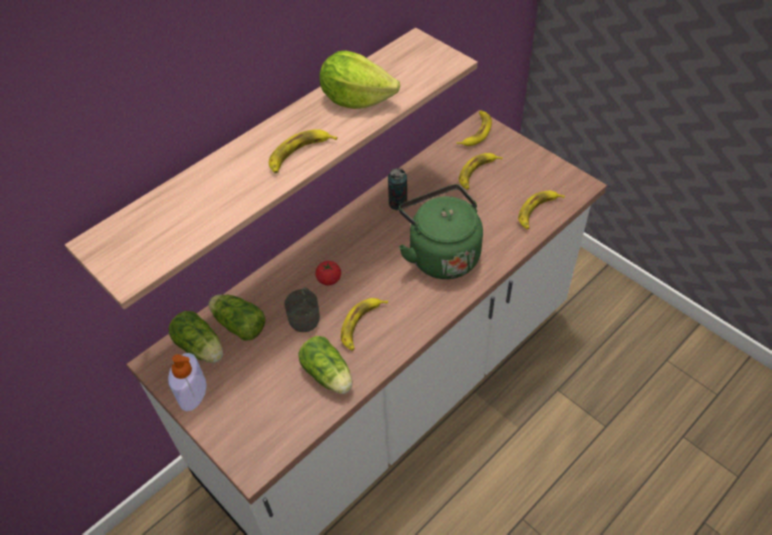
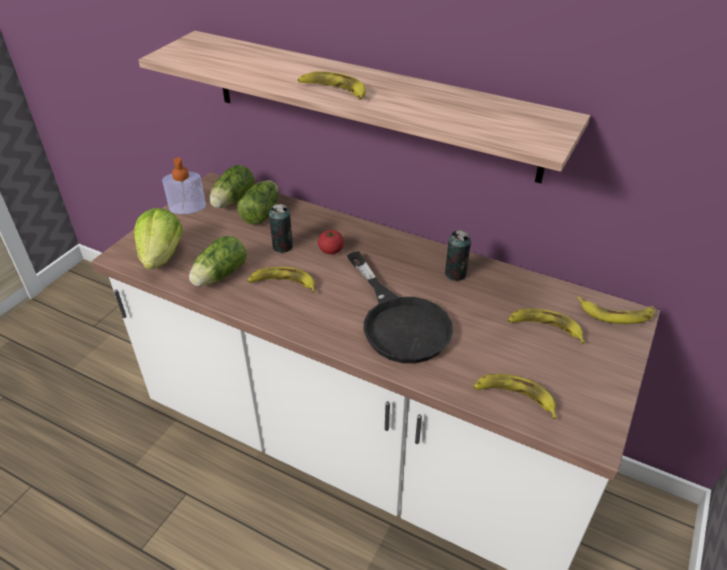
camera: 70 degrees right, 10 degrees down
(305, 316) = (282, 246): grey mug -> can
(356, 99) = (433, 102): lettuce -> lettuce (162, 256)
(441, 254) = (399, 321): green kettle -> black frying pan

